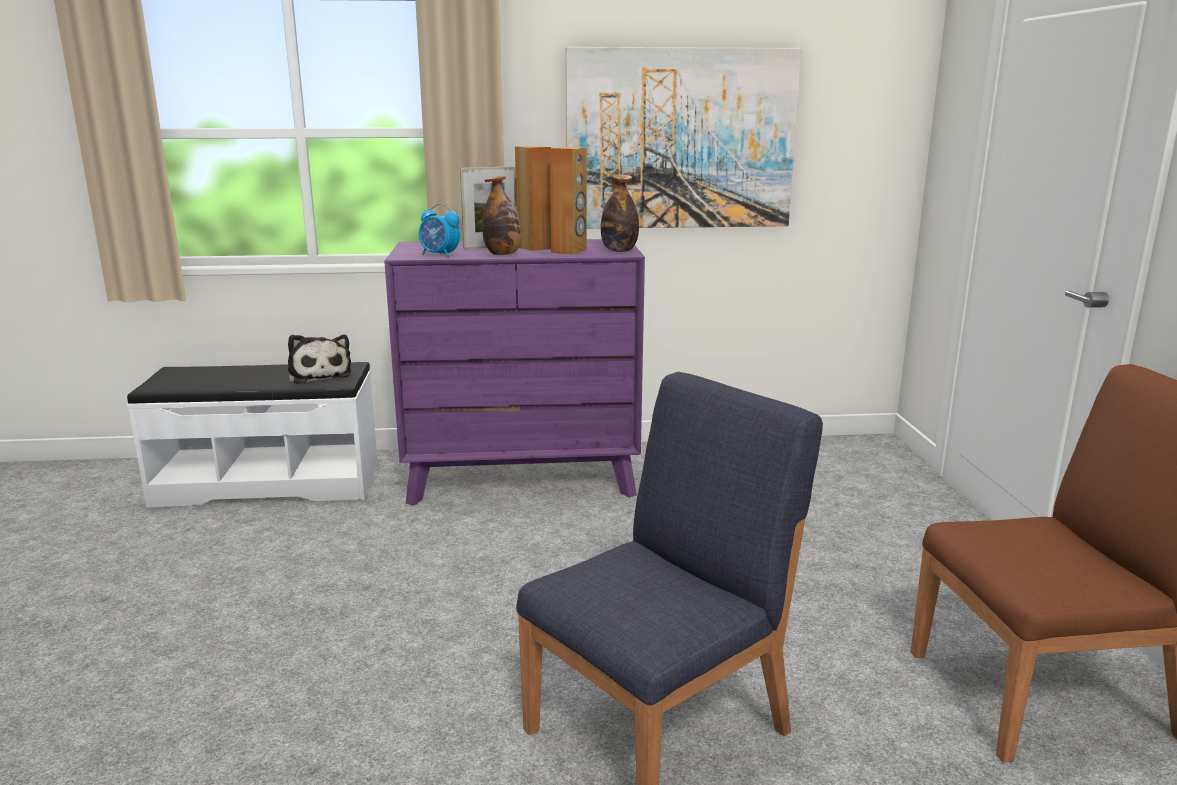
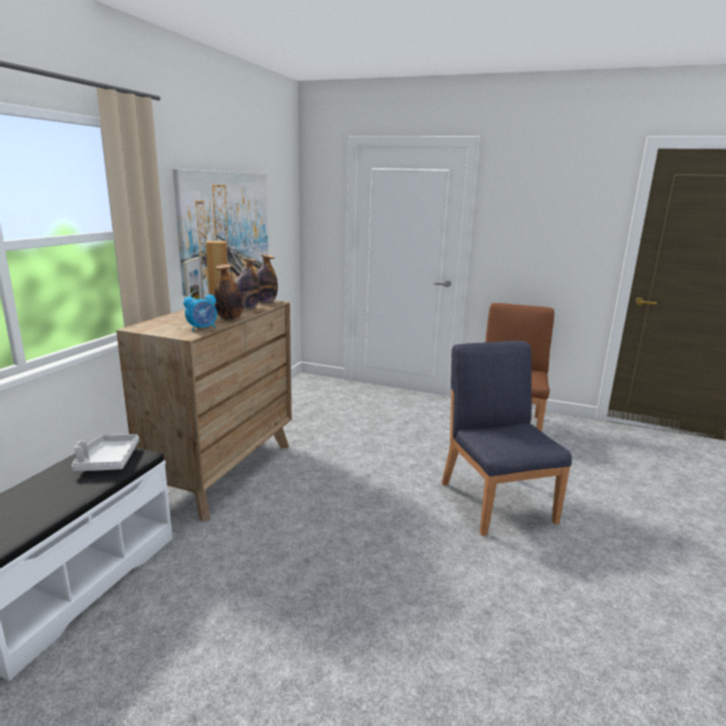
camera: 65 degrees left, 0 degrees up
(319, 375) = (108, 460): plush toy -> grey tray
(522, 479) = (223, 471): purple dresser -> brown dresser
(569, 251) = (247, 308): brown speaker -> bottle

